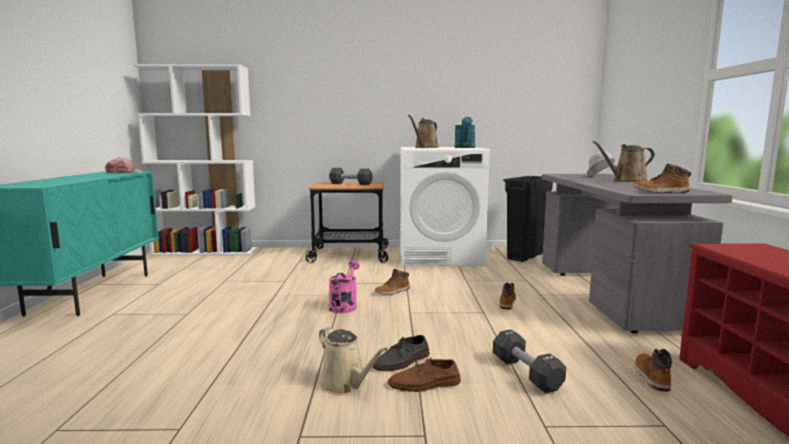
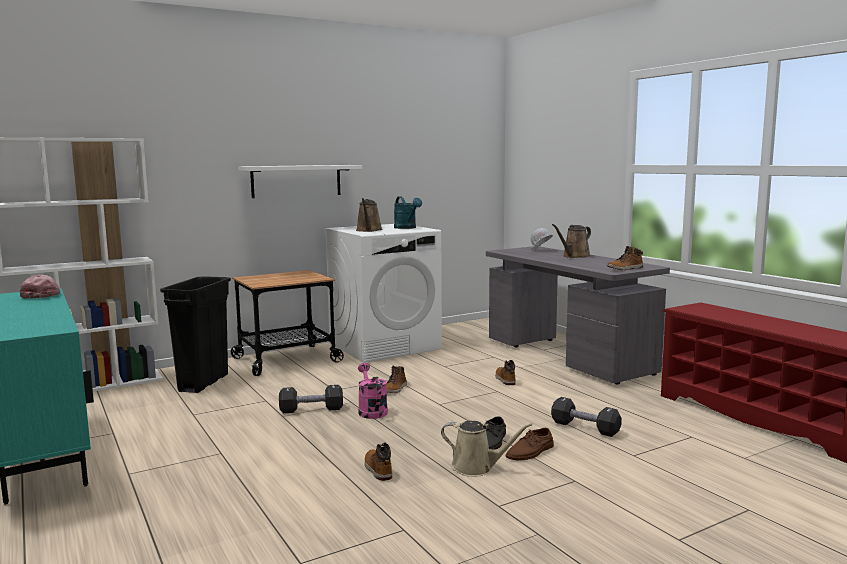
camera: 30 degrees left, 0 degrees up
(350, 184) = (283, 276): black dumbbell -> black dumbbell (311, 409)
(377, 104) = (296, 181): none -> white shelf
(525, 256) = (463, 334): black trash can -> black trash can (203, 383)
(651, 377) = (657, 411): boot -> boot (377, 469)

